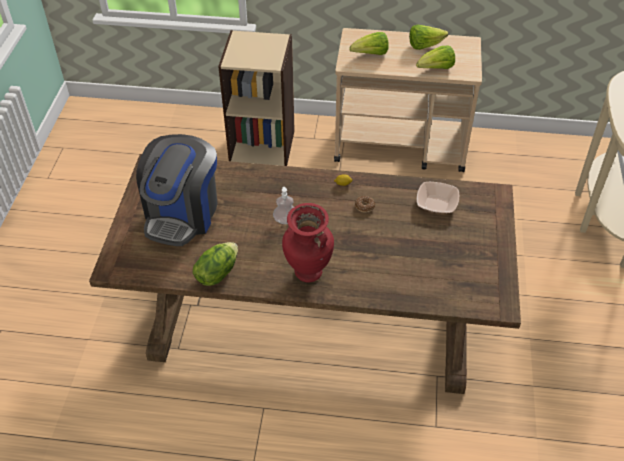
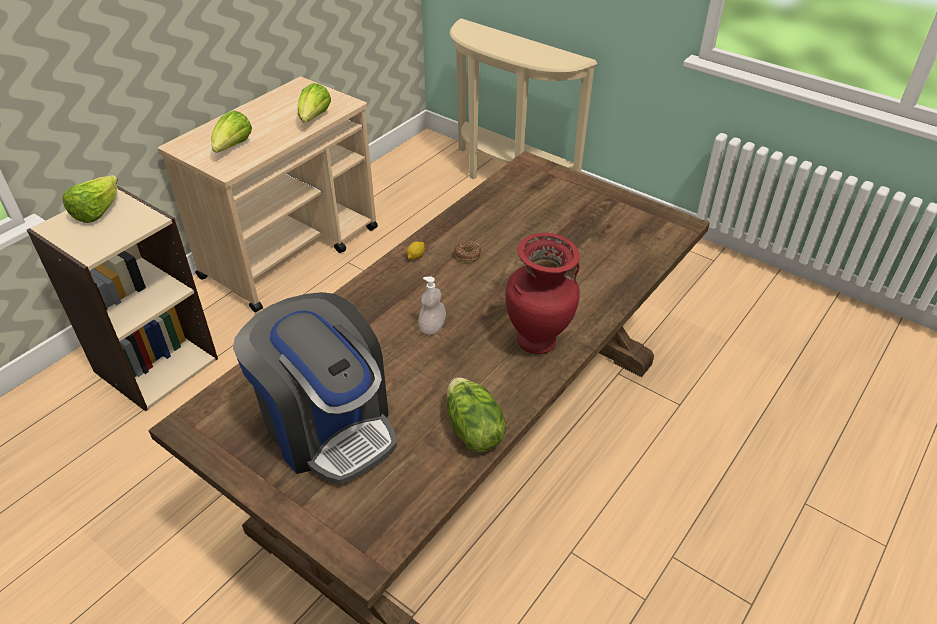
camera: 60 degrees left, 5 degrees down
(424, 46) = (267, 110): lettuce -> lettuce (97, 212)
(436, 203) = (509, 204): bowl -> none

